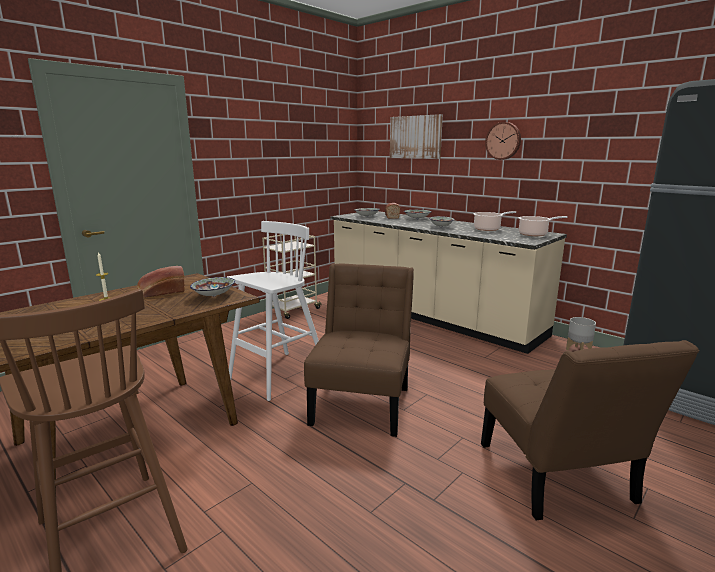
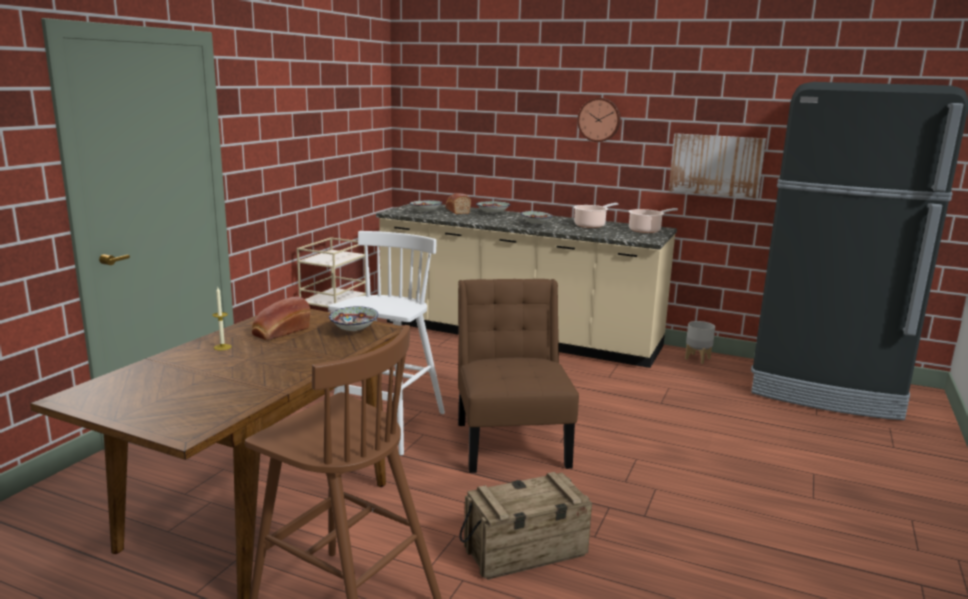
camera: 20 degrees left, 0 degrees up
(297, 514) = (525, 552): none -> crate
(415, 137) = (481, 108): picture -> picture (716, 165)
(558, 478) = (740, 478): brown chair -> none

